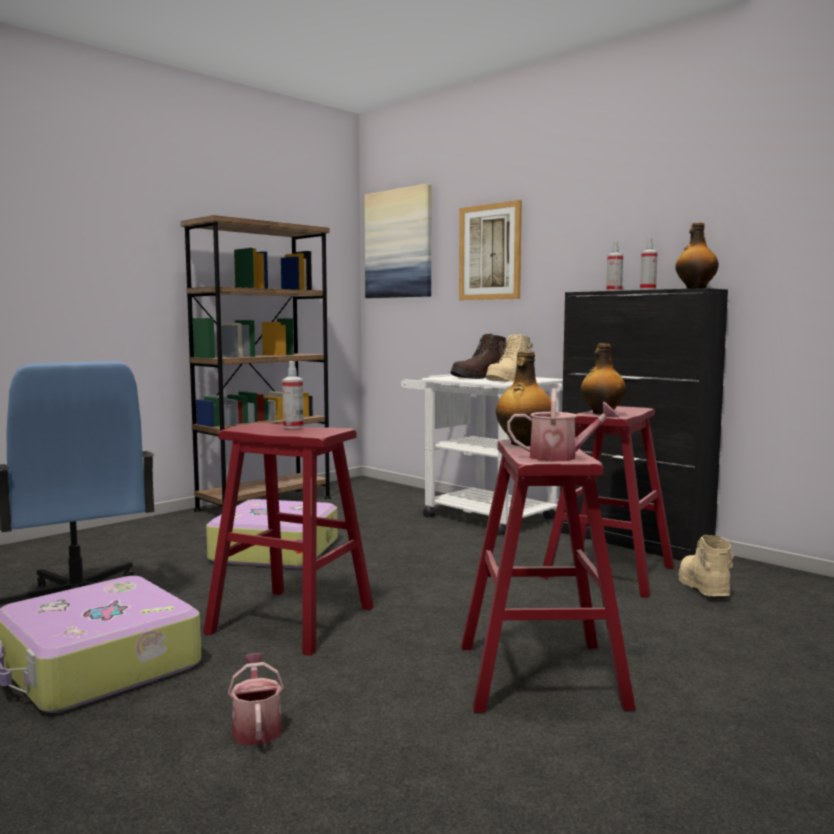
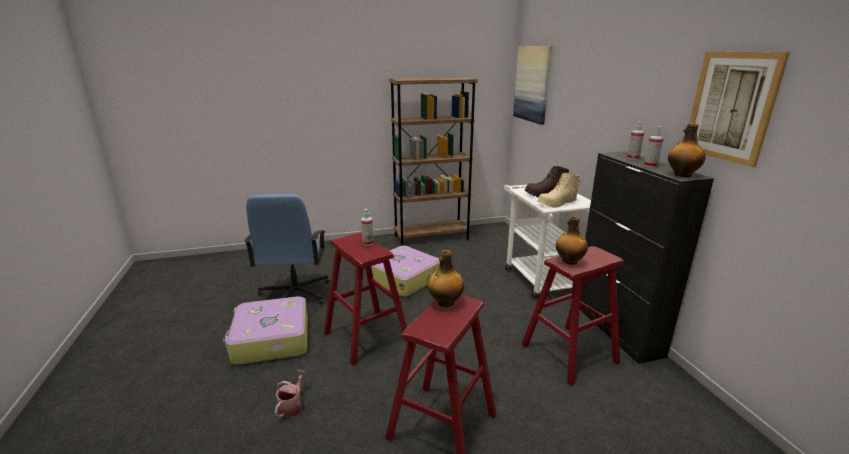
camera: 30 degrees right, 15 degrees up
(490, 252) = (576, 103): picture -> picture (731, 107)
(560, 457) = (435, 330): watering can -> none
(702, 587) = (619, 389): beige boot -> none

